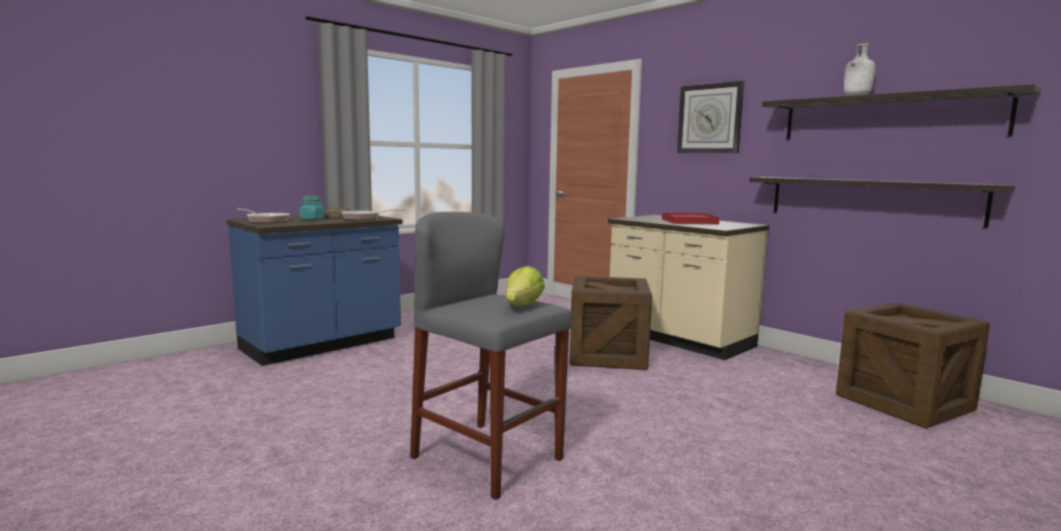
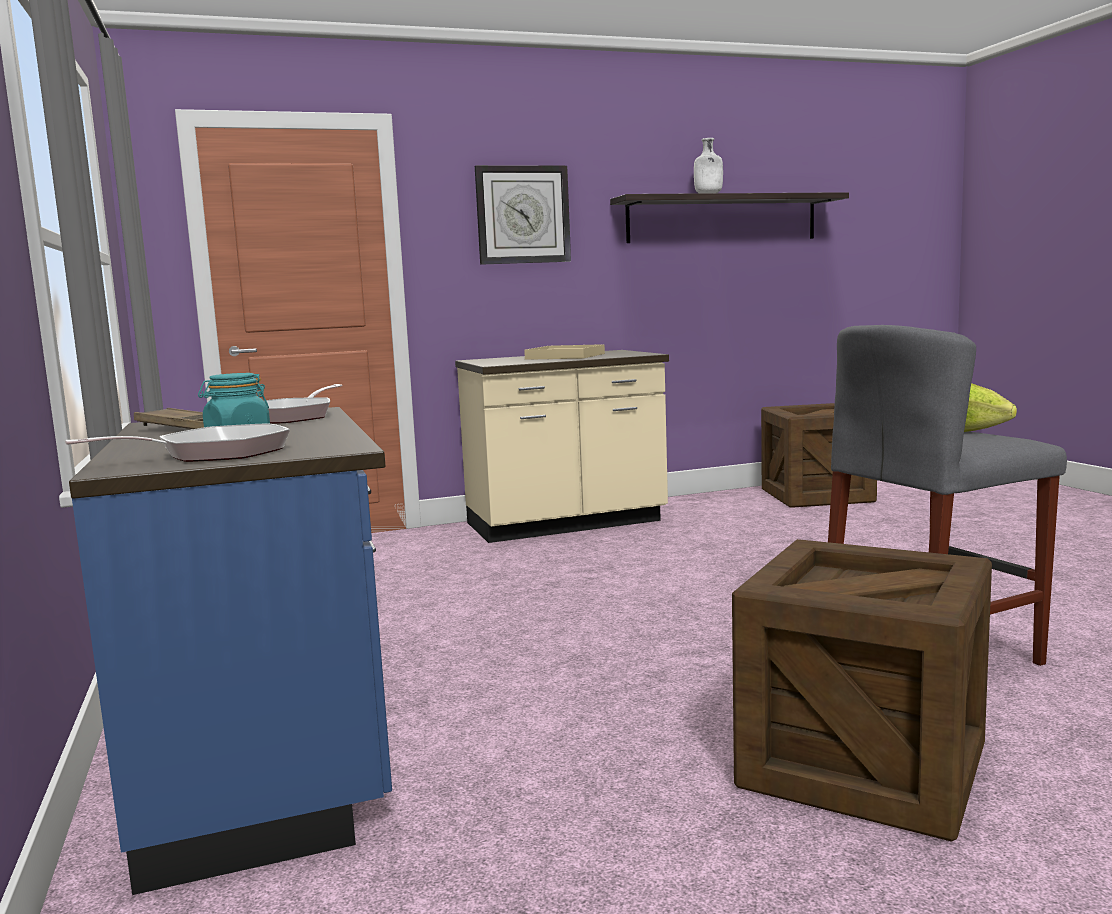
camera: 65 degrees left, 0 degrees up
(608, 355) = (597, 560): crate -> crate (863, 765)
(689, 221) = (565, 356): red tray -> beige tray
(870, 199) = (716, 307): shelf -> none

